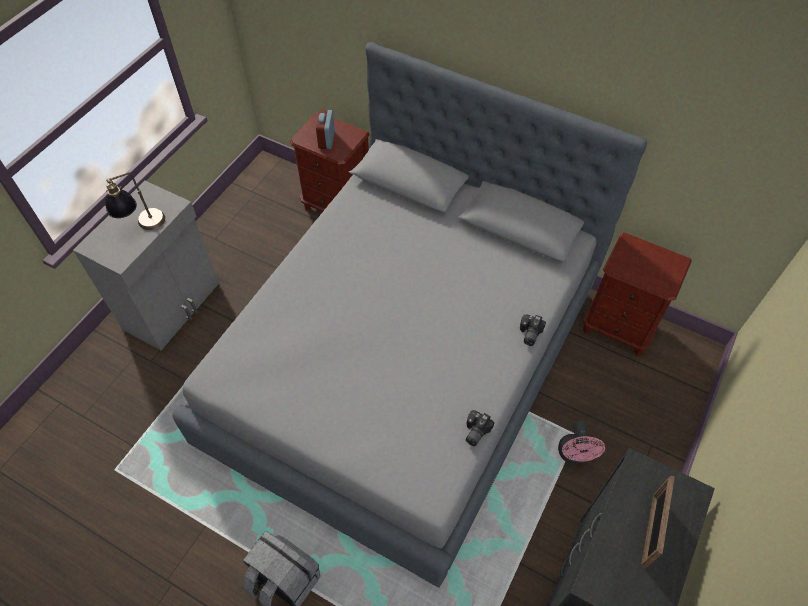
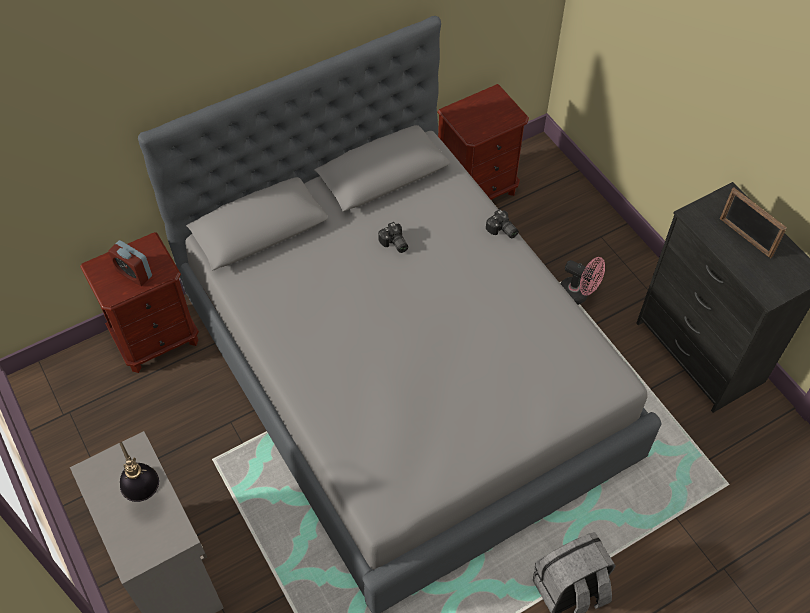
camera: 60 degrees left, 0 degrees up
(474, 431) = (573, 320): camera -> camera (394, 244)

